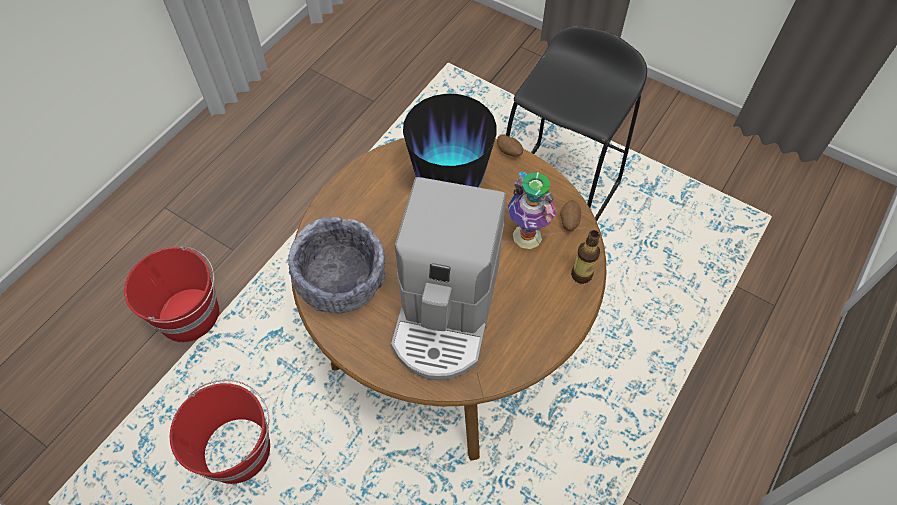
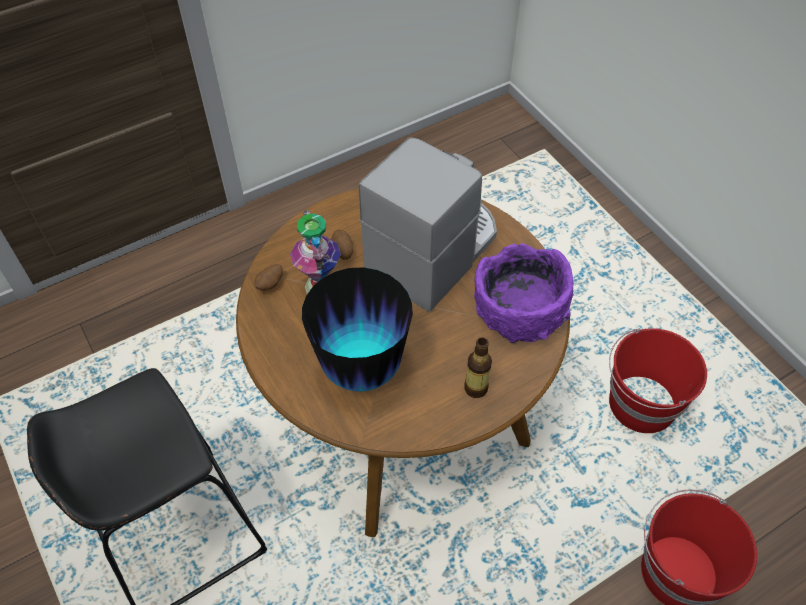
camera: 155 degrees left, 5 degrees down
(341, 281) = (519, 313): grey bowl -> purple bowl
(509, 152) = (274, 380): potato -> potato (342, 251)
(581, 275) = (296, 237): bottle -> bottle (475, 388)

